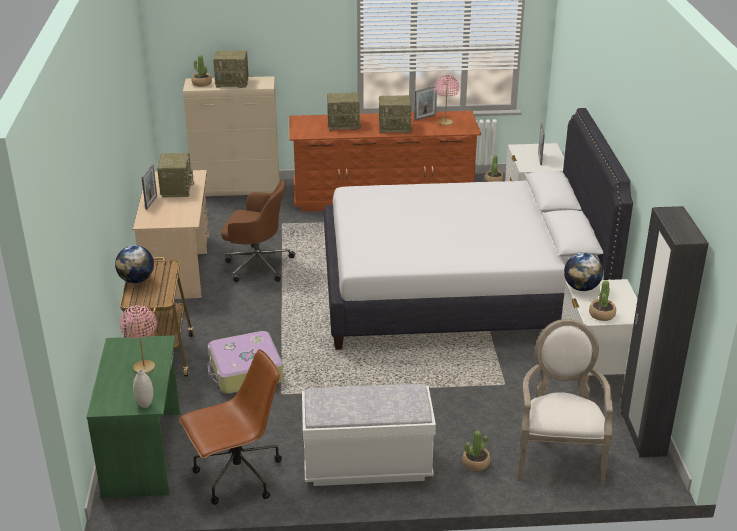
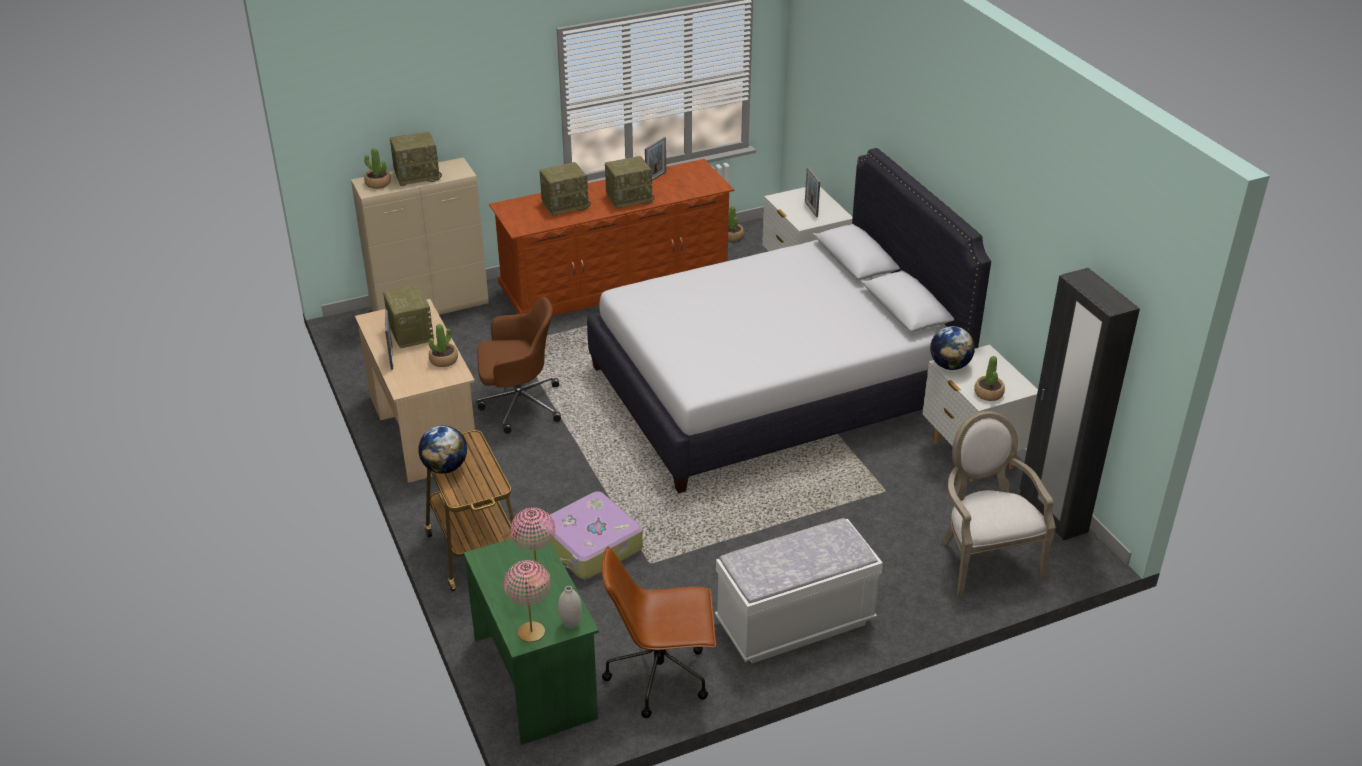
camera: 20 degrees left, 5 degrees up
(237, 476) = (661, 676): brown office chair -> brown office chair turned 135 degrees counterclockwise
(445, 122) = (684, 181): pink table lamp -> pink table lamp (532, 633)
(475, 463) = (906, 590): potted plant -> potted plant (443, 360)

